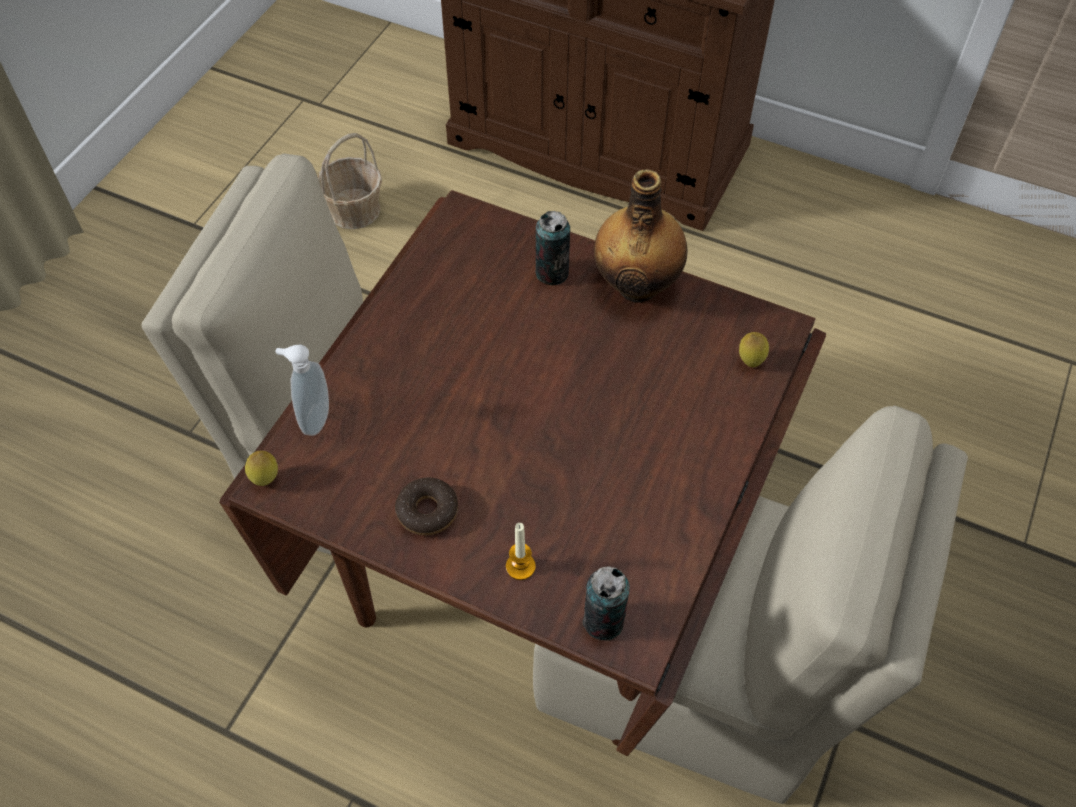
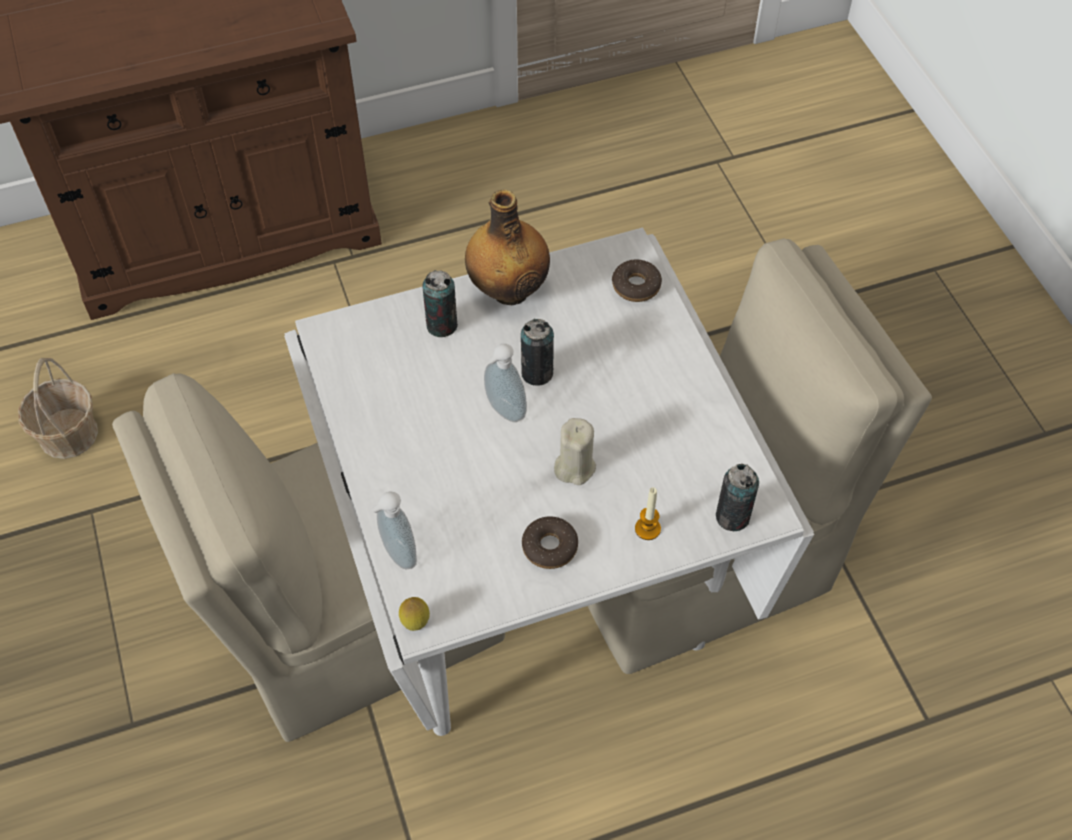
camera: 45 degrees left, 0 degrees up
(519, 376) = (503, 412): none -> soap dispenser
(522, 465) = (574, 467): none -> beige candle
(539, 581) = (535, 591): brown dining table -> white dining table
(582, 367) = (537, 373): none -> can
(750, 361) = (636, 286): lemon -> donut

